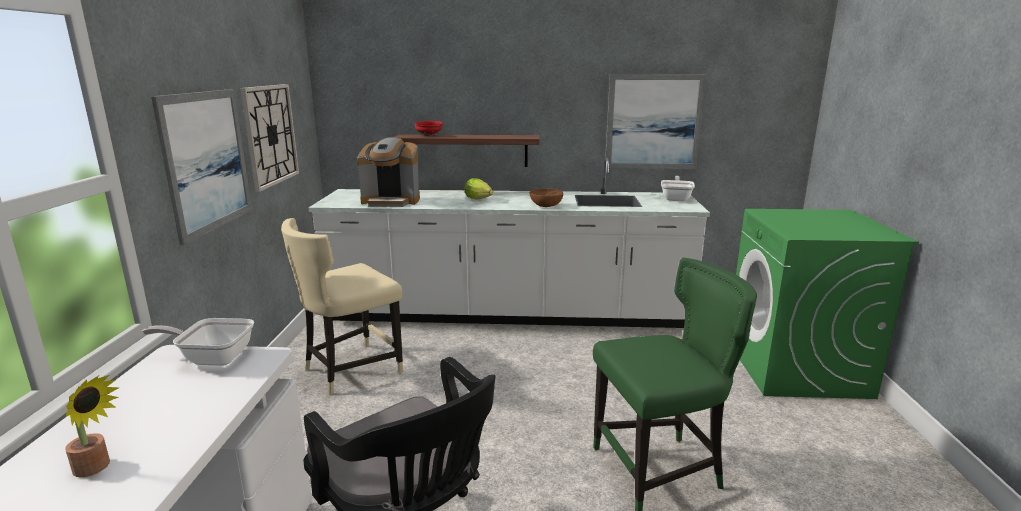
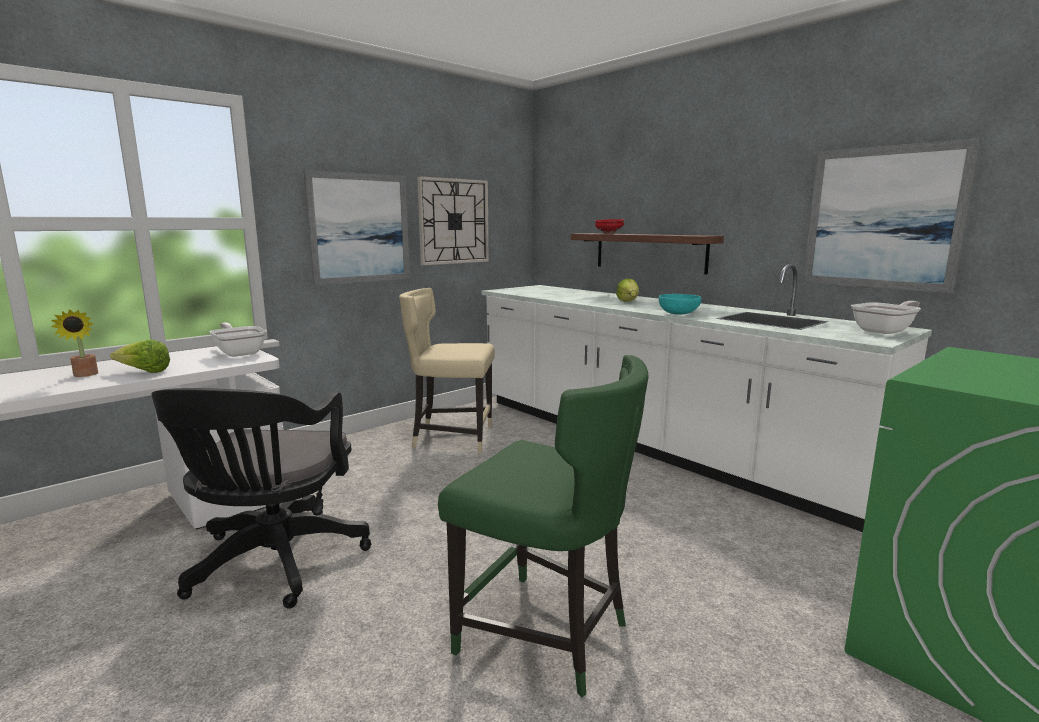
camera: 45 degrees right, 5 degrees down
(178, 426) = (144, 372): none -> lettuce
(391, 201) = (549, 294): coffee machine -> none
(545, 205) = (679, 313): brown bowl -> turquoise bowl

